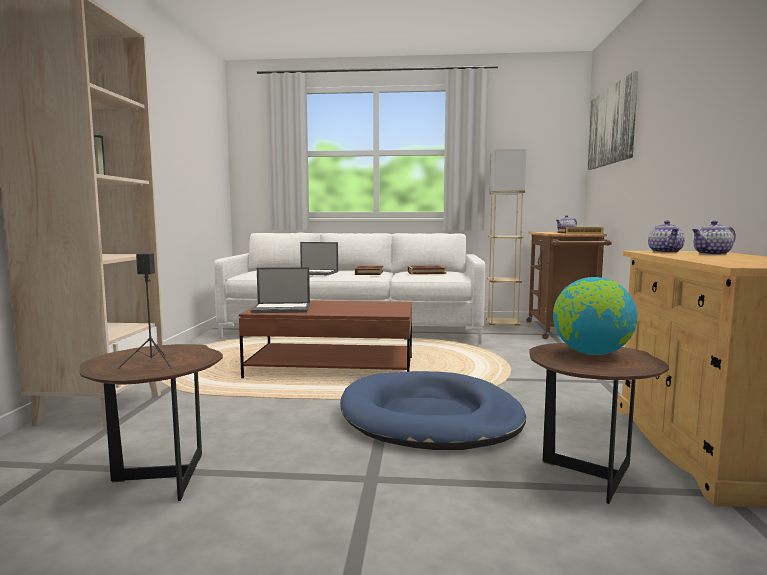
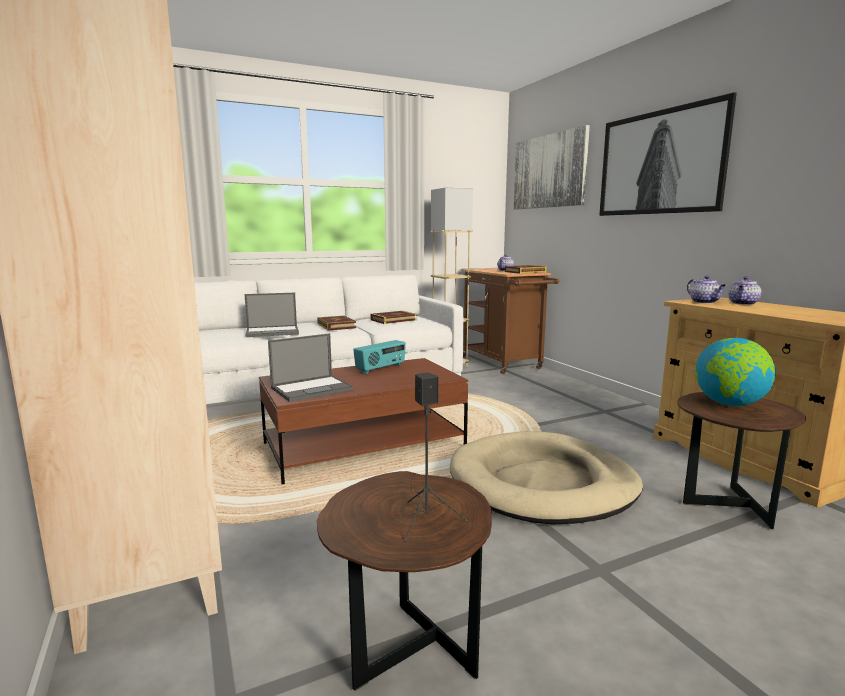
camera: 30 degrees left, 5 degrees up
(358, 304) = (381, 369): none -> radio
(430, 417) = (542, 483): blue dog bed -> beige dog bed
(684, 100) = (660, 163): none -> picture

